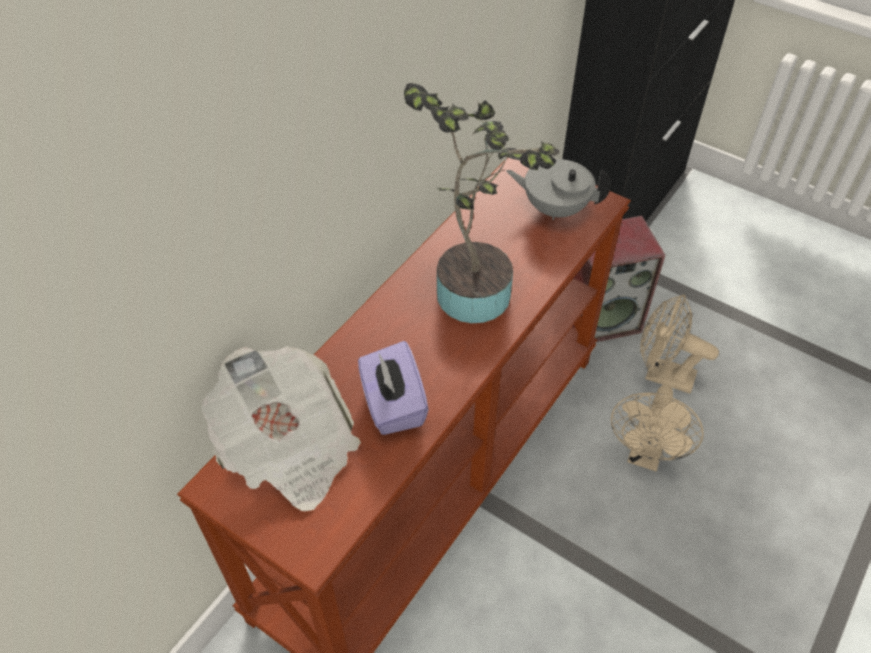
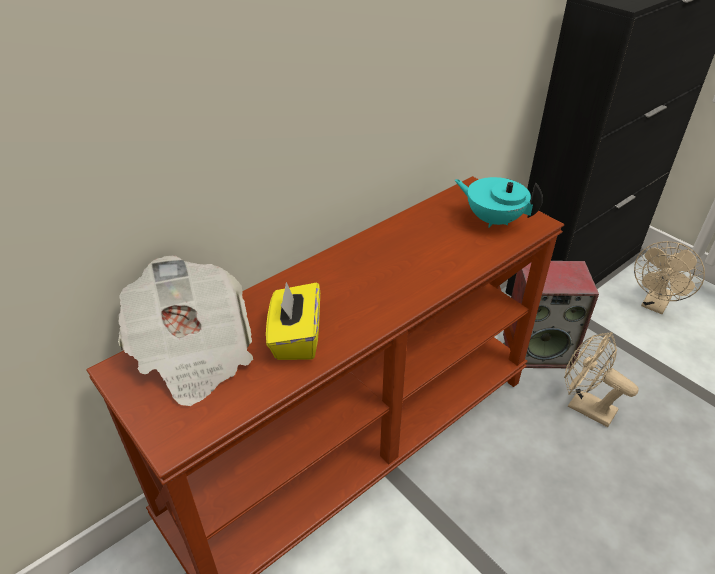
camera: 15 degrees right, 10 degrees down
(393, 405) = (295, 338): purple tissue box -> yellow tissue box
(473, 287) = (401, 264): potted plant -> none
(554, 208) = (493, 219): grey teapot -> turquoise teapot
(645, 455) = (553, 471): beige fan -> beige fan (655, 305)

